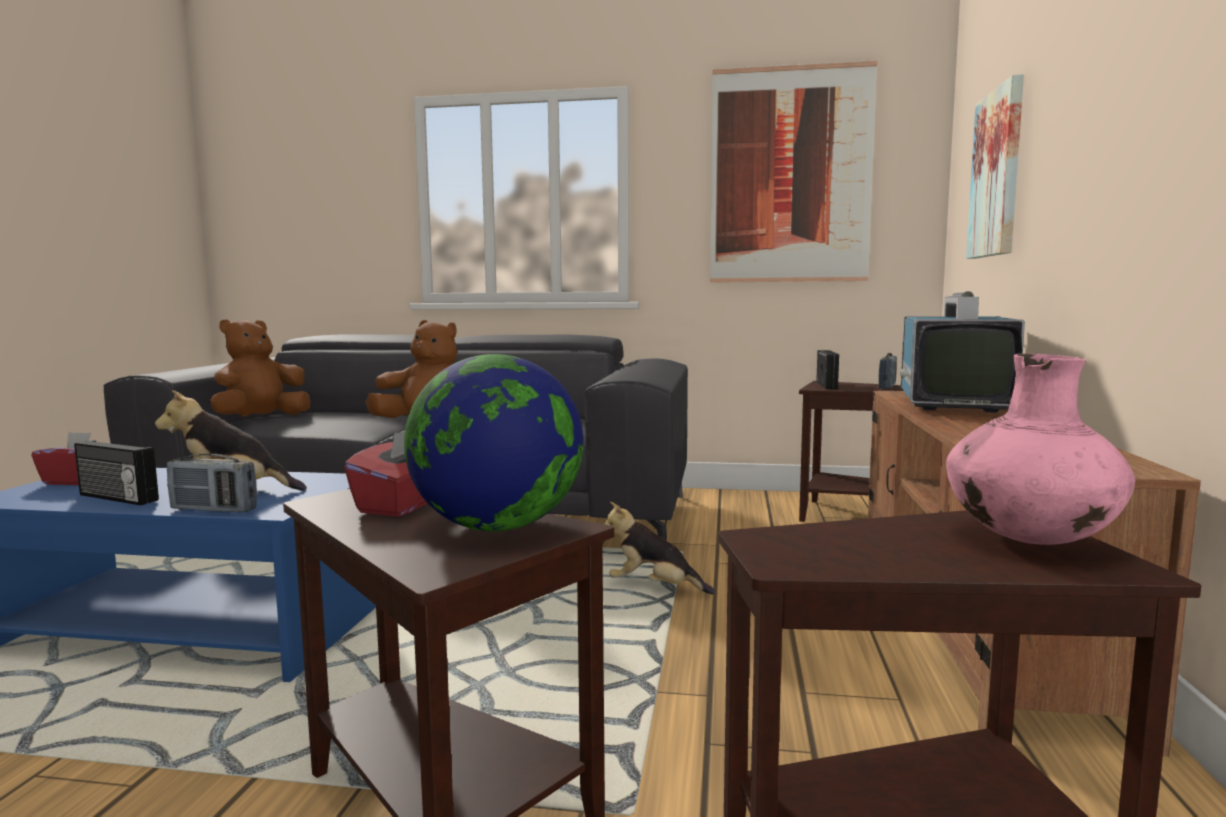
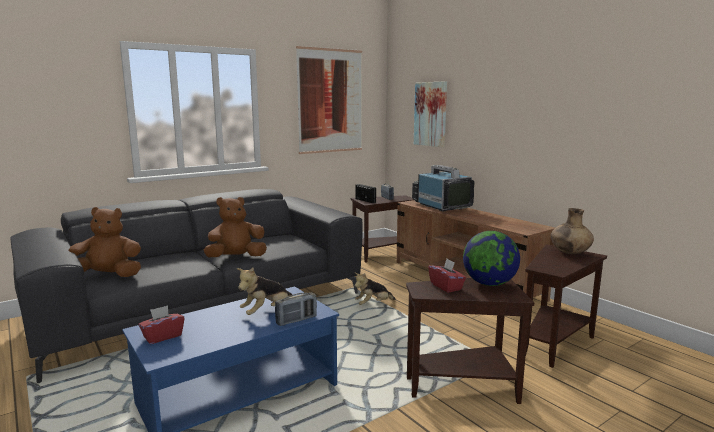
camera: 45 degrees left, 5 degrees up
(116, 498) = (228, 333): radio -> none
(261, 418) = (108, 276): brown plush toy -> brown plush toy turned 90 degrees clockwise
(1028, 539) = (569, 253): pink vase -> brown vase

